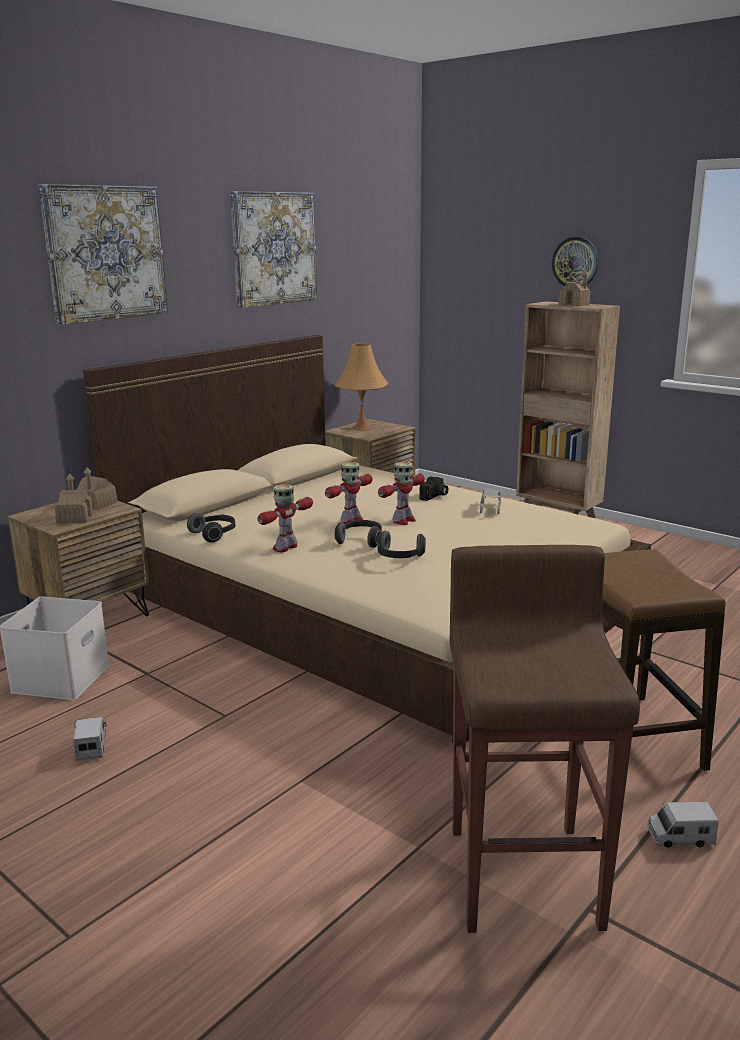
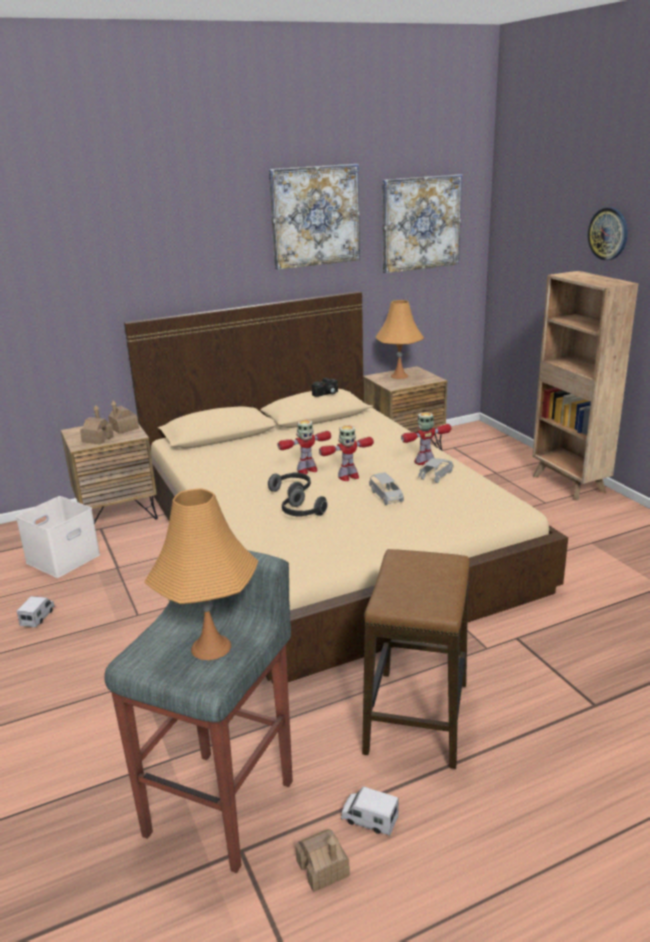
camera: 25 degrees right, 5 degrees up
(105, 253) = (146, 229): picture -> picture (421, 223)
(214, 534) = (196, 466): headphones -> none
(286, 547) = (232, 487): toy robot -> toy robot (424, 461)
(434, 496) = (402, 455): camera -> camera (326, 394)
(464, 532) = (386, 496): none -> grey toy car
(525, 873) = (223, 806): brown stool -> grey stool
(559, 656) = (210, 647): none -> orange table lamp
(574, 304) = (592, 279): toy house -> toy house (323, 868)

